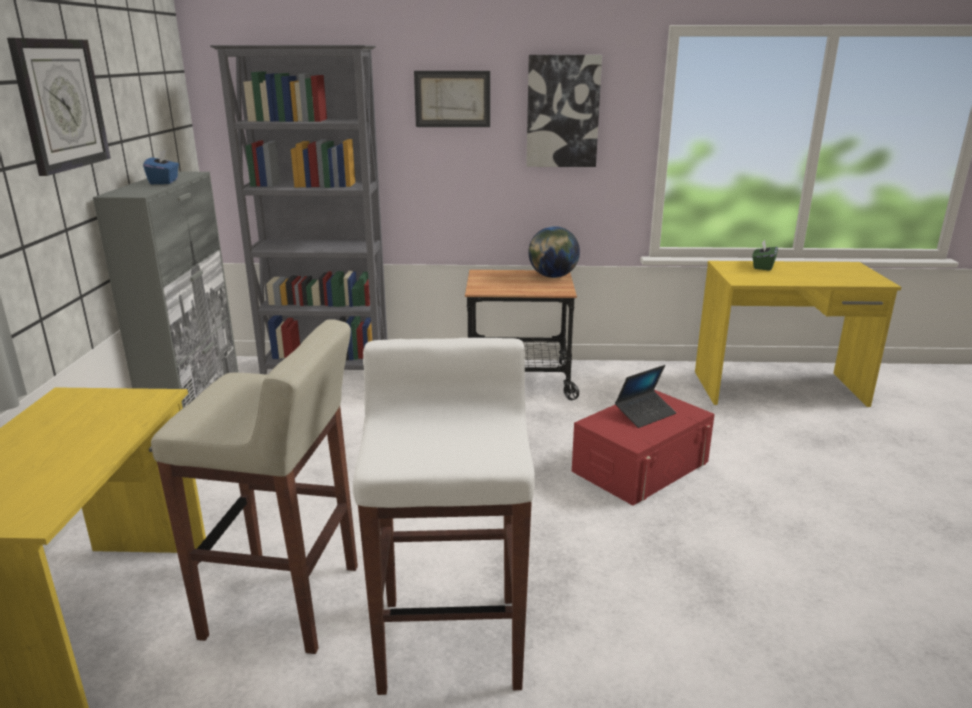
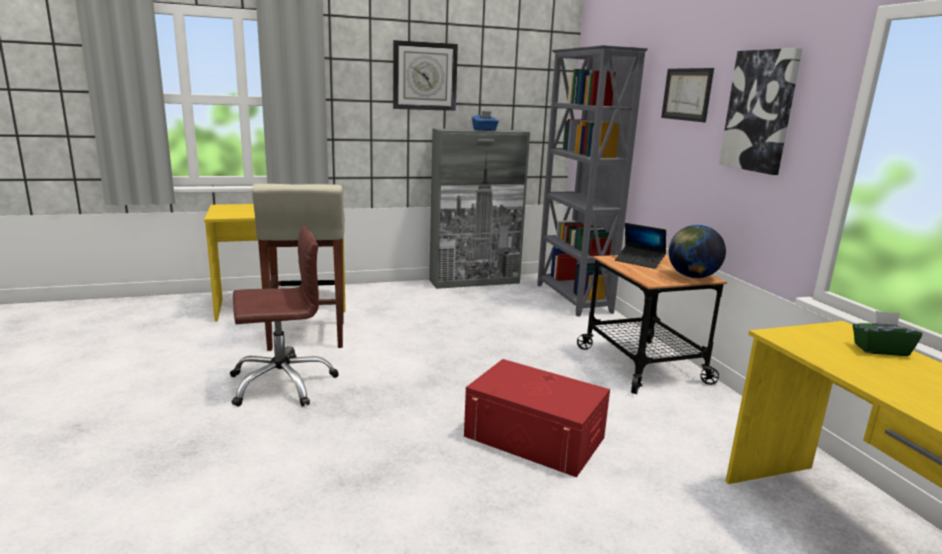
camera: 70 degrees right, 5 degrees down
(450, 640) = (282, 383): white stool -> brown office chair
(645, 414) = (546, 387): laptop -> laptop (639, 262)

